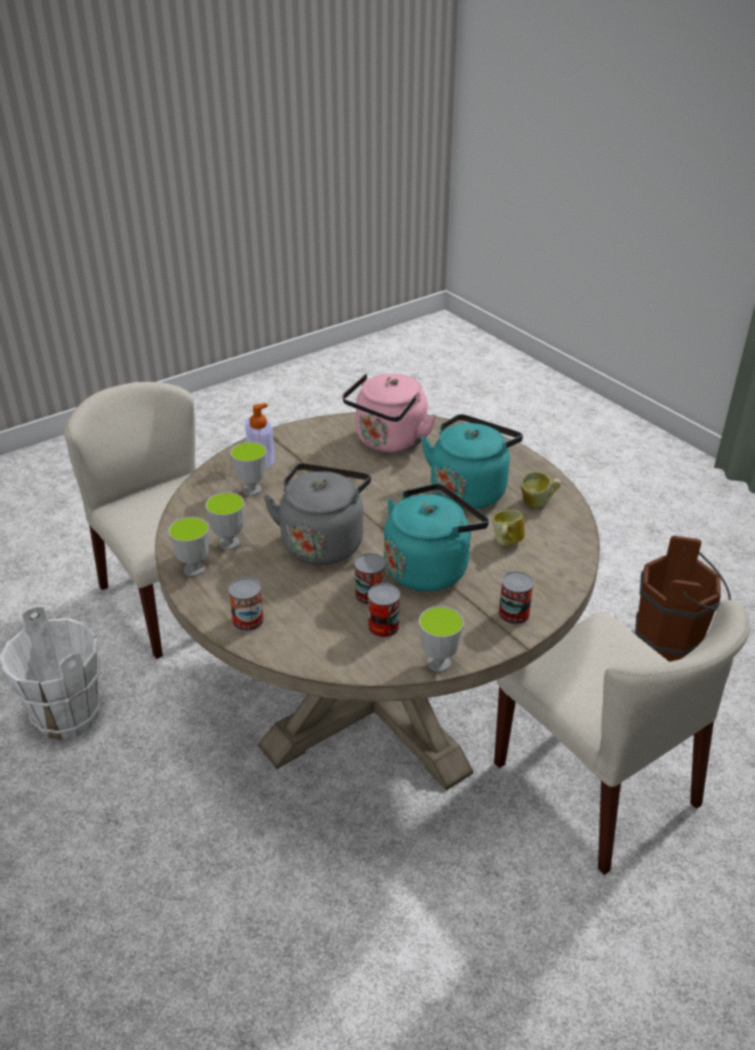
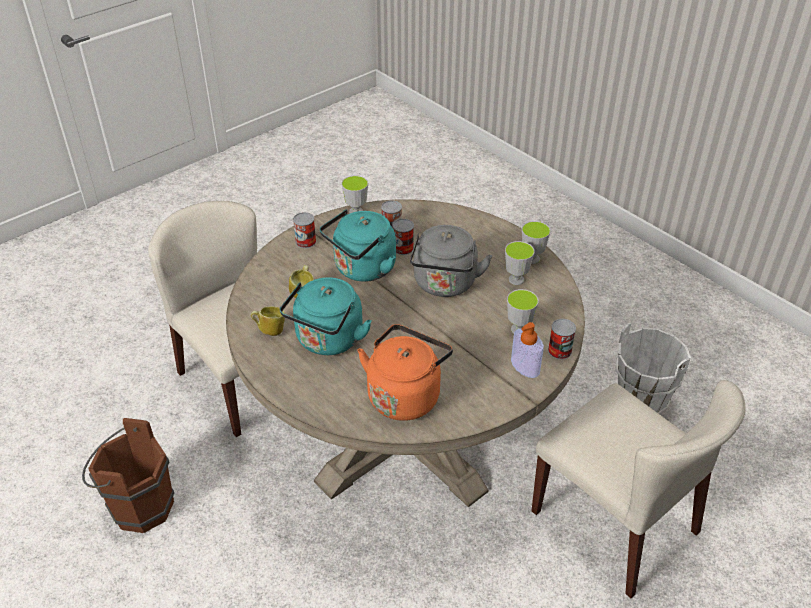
camera: 175 degrees right, 5 degrees up
(248, 620) = (480, 228): can -> can (559, 350)
(389, 442) = (405, 395): pink kettle -> orange kettle

